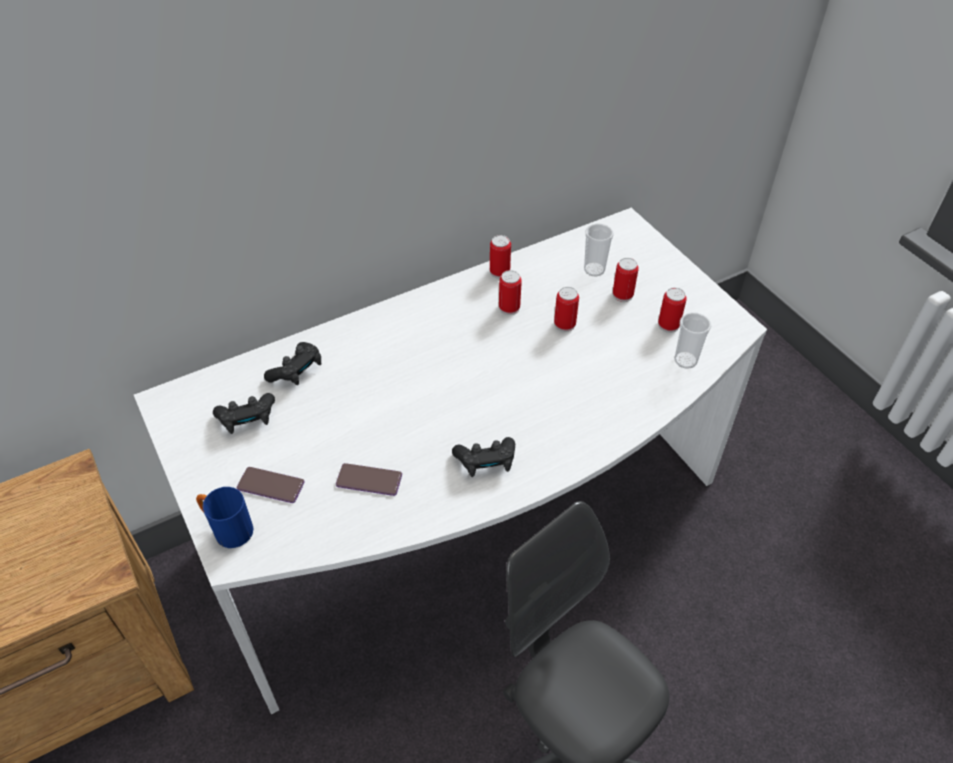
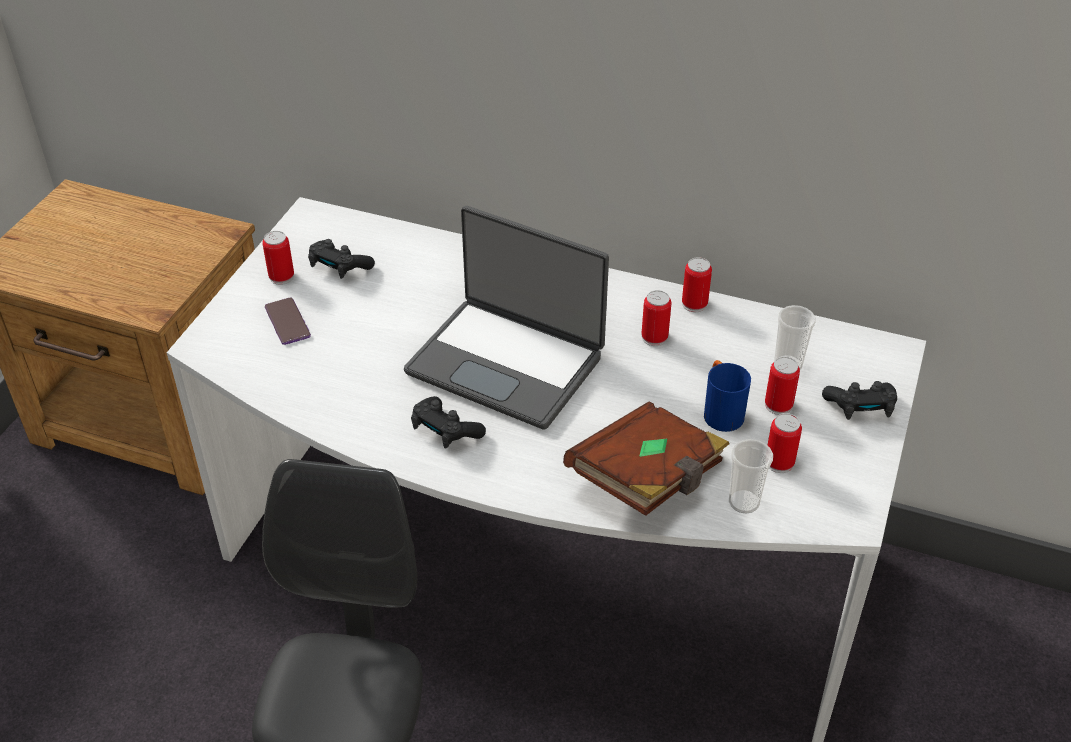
camera: 50 degrees right, 5 degrees down
(227, 529) = (224, 327): blue mug -> blue mug (720, 412)
(297, 371) = (419, 260): black game controller -> black game controller (860, 408)
(369, 480) = (350, 372): phone -> none
(454, 390) = (507, 363): none -> laptop
(564, 324) = (681, 387): can -> can (281, 277)
(627, 389) = (648, 478): none -> brown book

